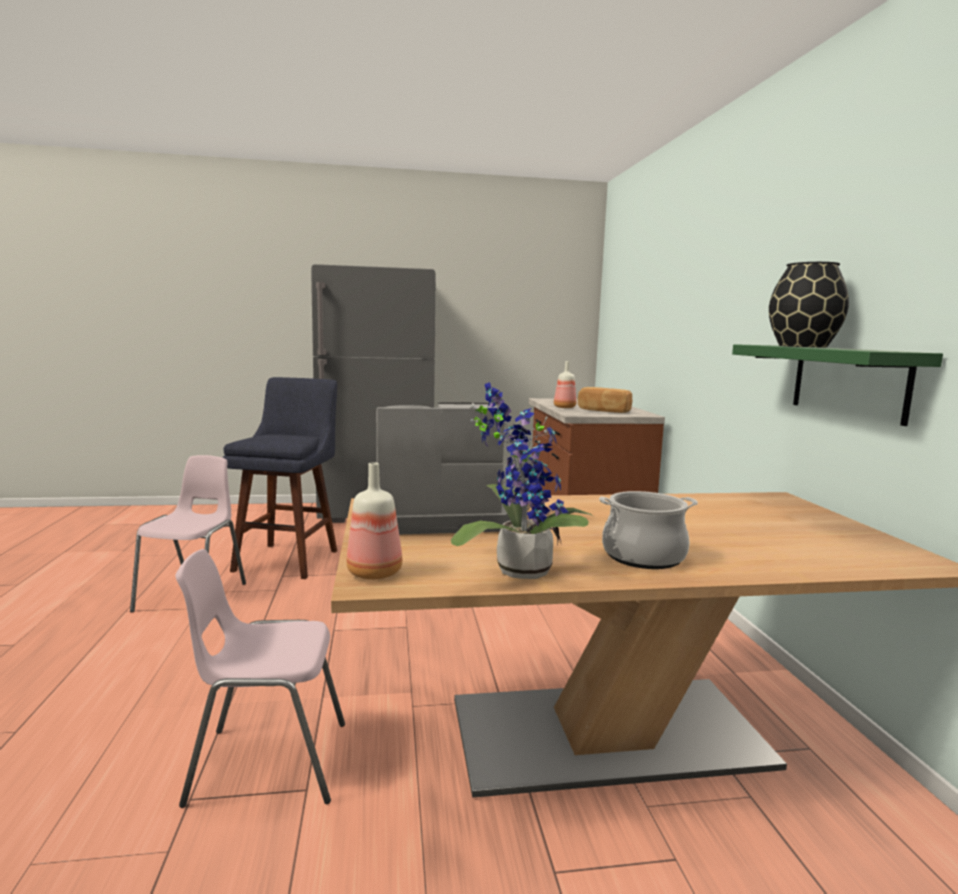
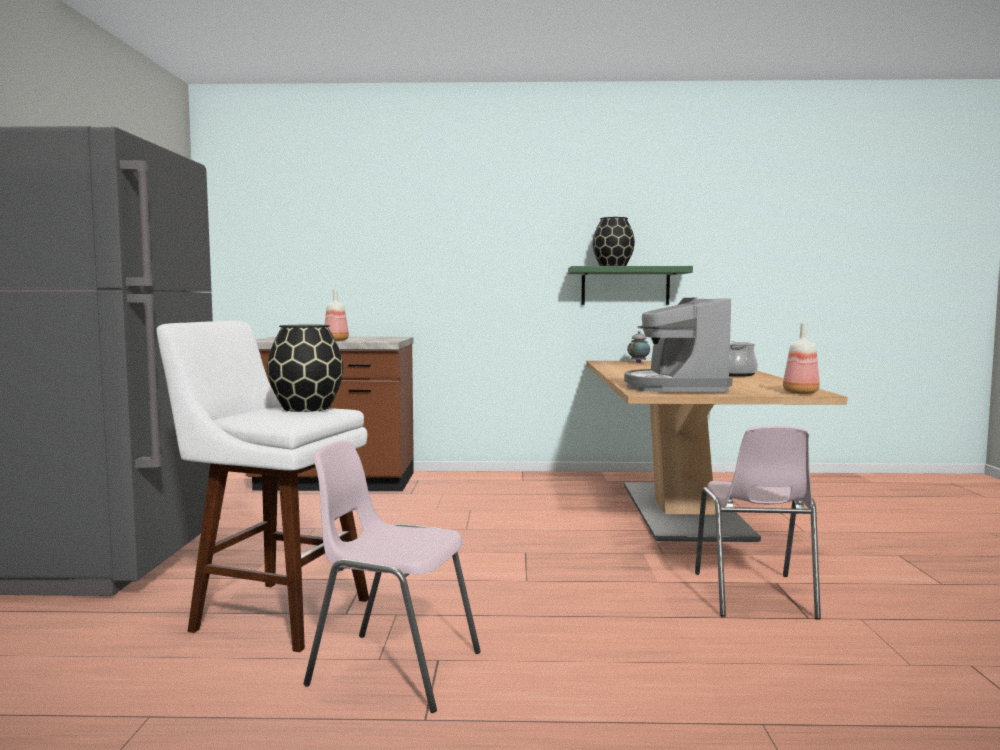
camera: 80 degrees left, 5 degrees down
(287, 439) = (305, 408): none -> black vase
(289, 558) = (273, 612): blue stool -> white stool
(517, 568) = (769, 383): potted plant -> none
(603, 411) = (369, 338): bread -> none
(790, 514) = (639, 362): none -> teapot

